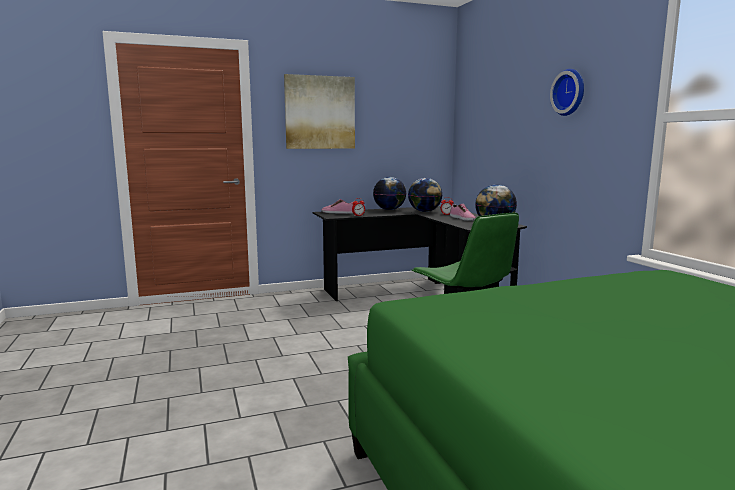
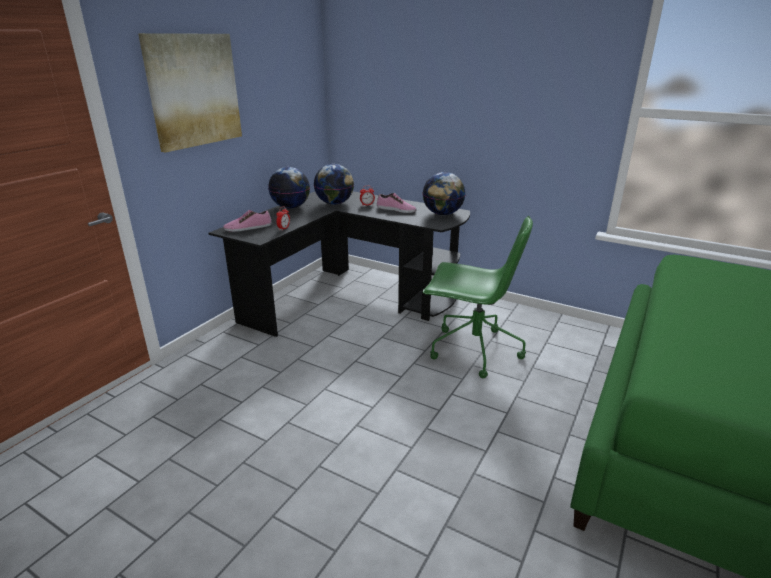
camera: 40 degrees left, 15 degrees up
(570, 92) = (520, 73): wall clock -> none

